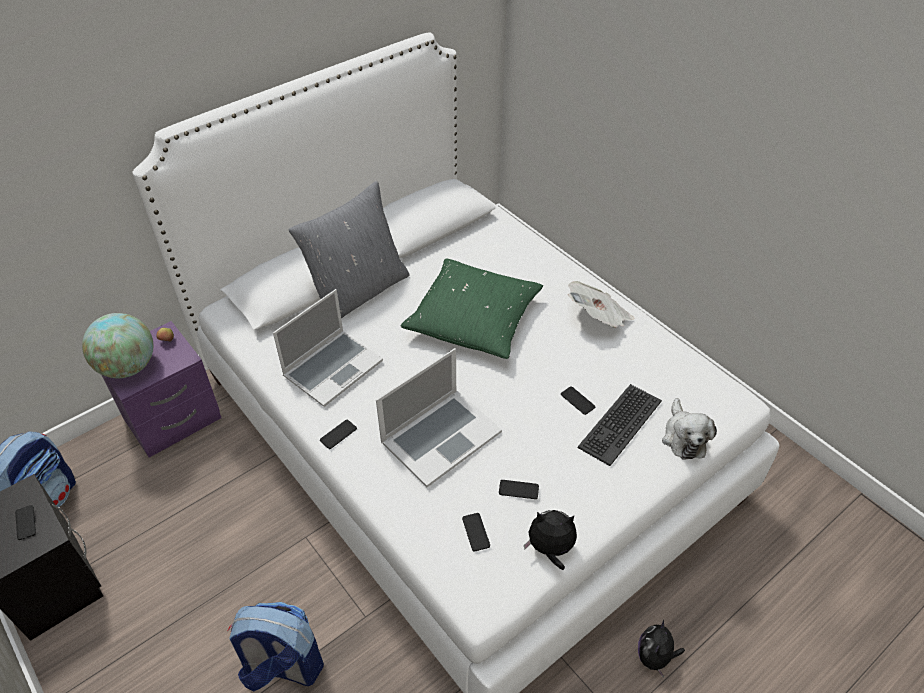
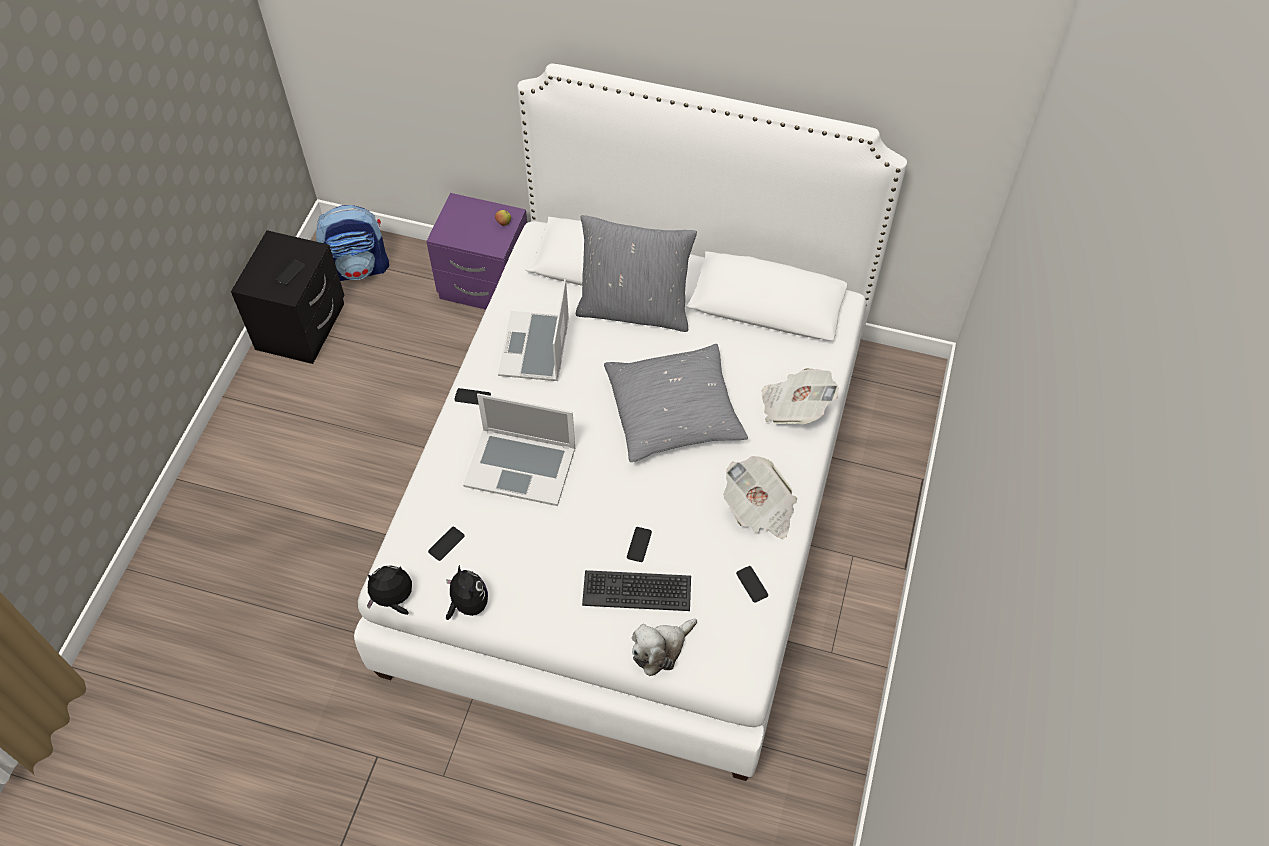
camera: 55 degrees right, 10 degrees up
(128, 367) = (459, 220): globe -> none
(282, 666) = (336, 513): backpack -> none
(333, 368) = (536, 349): laptop -> laptop turned 90 degrees clockwise
(473, 319) = (674, 412): green pillow -> grey pillow
(518, 490) = (507, 550): phone -> phone (752, 584)
(527, 257) = (794, 407): none -> newspaper
(654, 657) = (519, 776): plush toy -> plush toy (393, 599)

